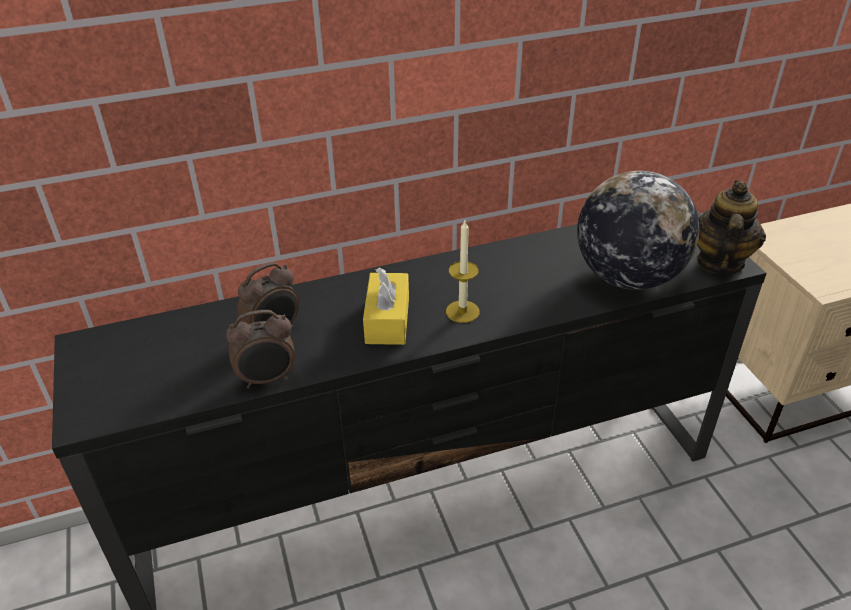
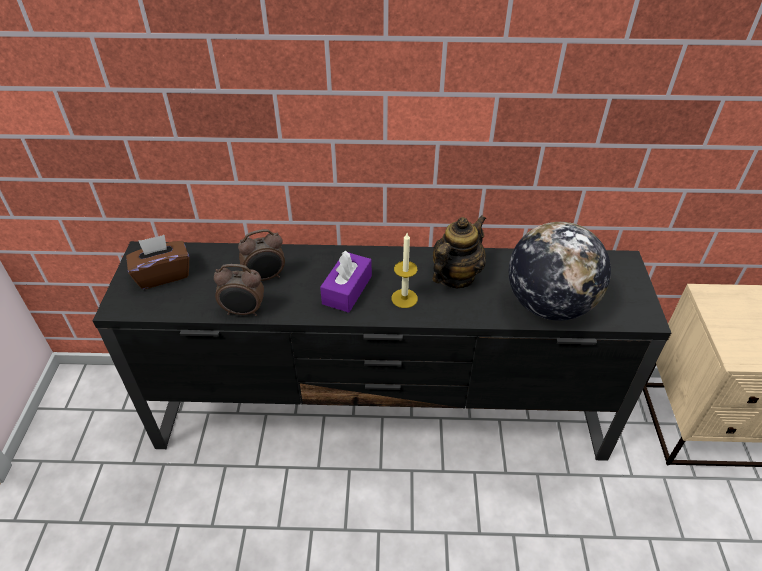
camera: 20 degrees right, 5 degrees up
(128, 364) = (163, 274): none -> brown tissue box
(387, 320) = (347, 290): yellow tissue box -> purple tissue box
(719, 262) = (634, 312): teapot -> teapot (455, 276)

